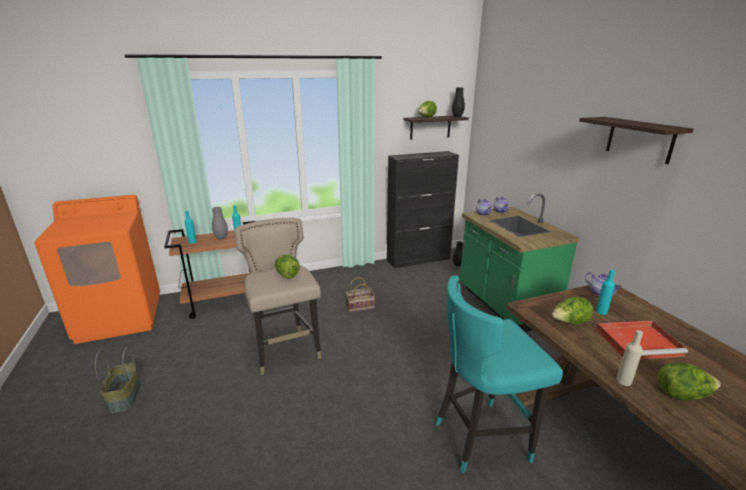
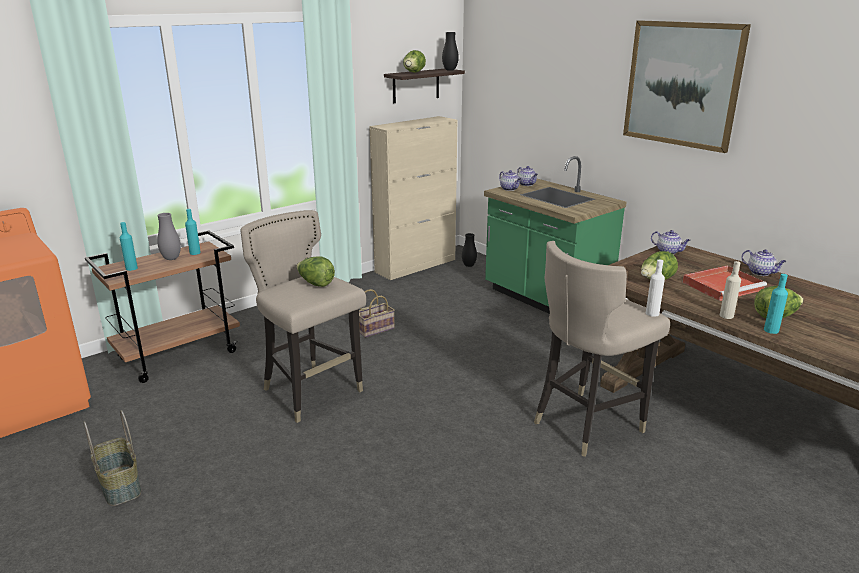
camera: 20 degrees left, 0 degrees up
(419, 259) = (416, 265): black cabinet -> beige cabinet
(481, 437) = (587, 424): turquoise stool -> beige stool
(545, 360) = (652, 313): none -> white bottle
(601, 311) = (678, 267): turquoise bottle -> turquoise bottle (771, 330)
(639, 139) = (682, 84): shelf -> picture
(690, 334) = (761, 273): none -> teapot

